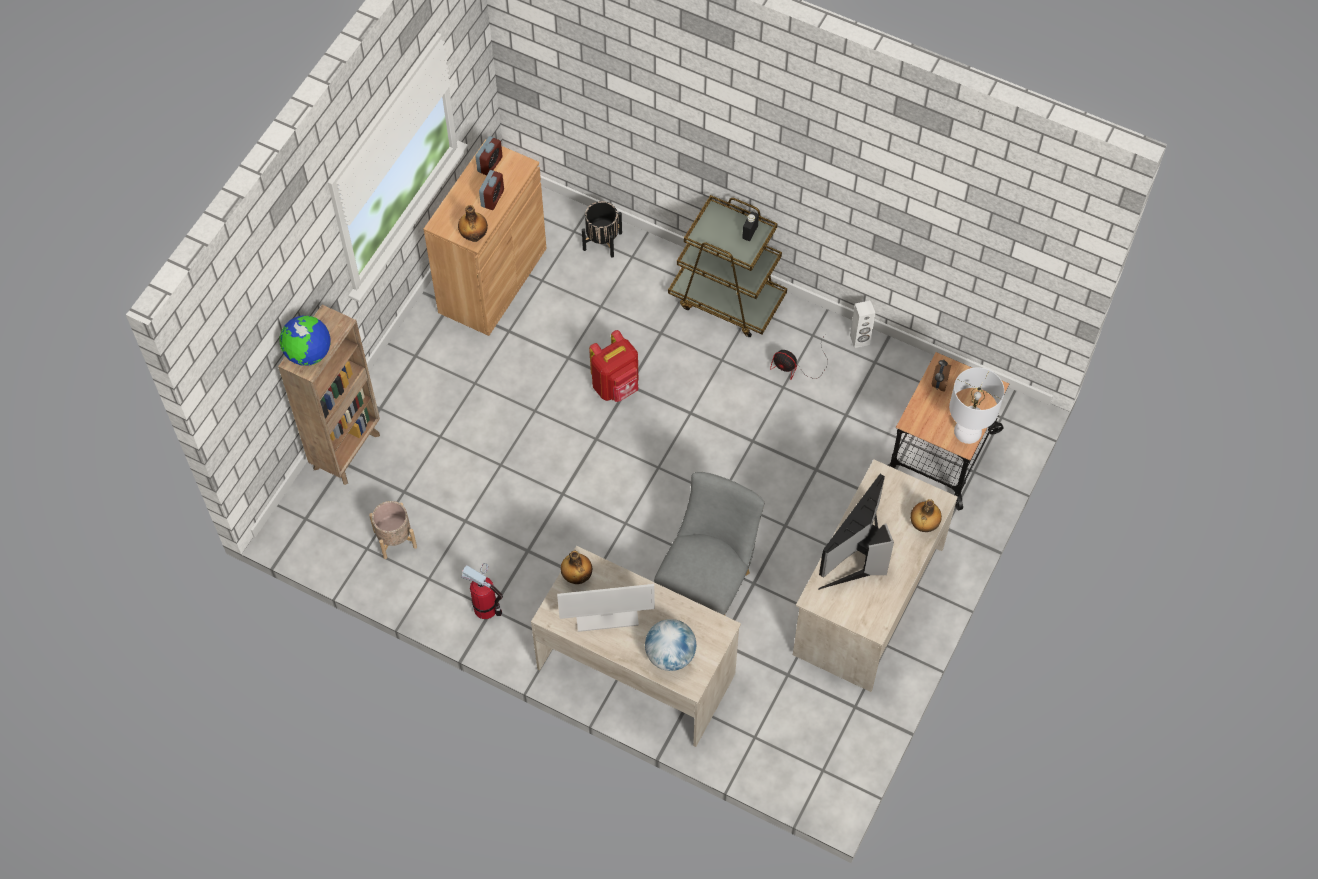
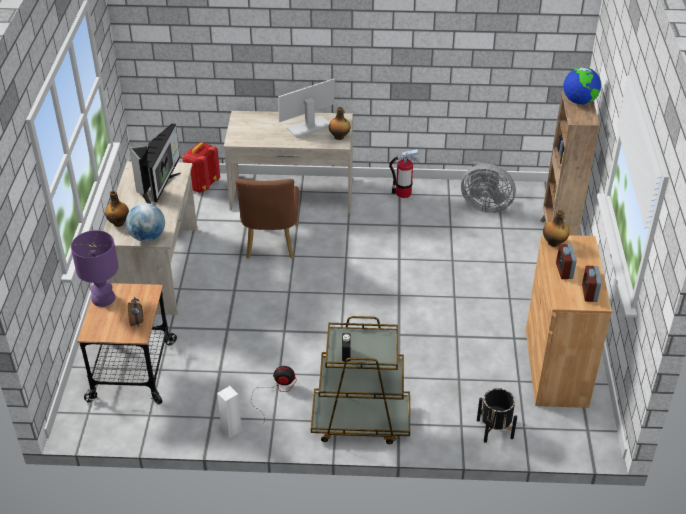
camera: 155 degrees right, 20 degrees down
(395, 539) = (485, 205): beige planter -> grey fan
(616, 386) = (407, 330): red backpack -> red backpack (201, 185)
(670, 655) = (259, 122): globe -> globe (147, 237)
(708, 584) = (271, 244): grey chair -> brown chair
(967, 432) = (103, 298): white table lamp -> purple table lamp

